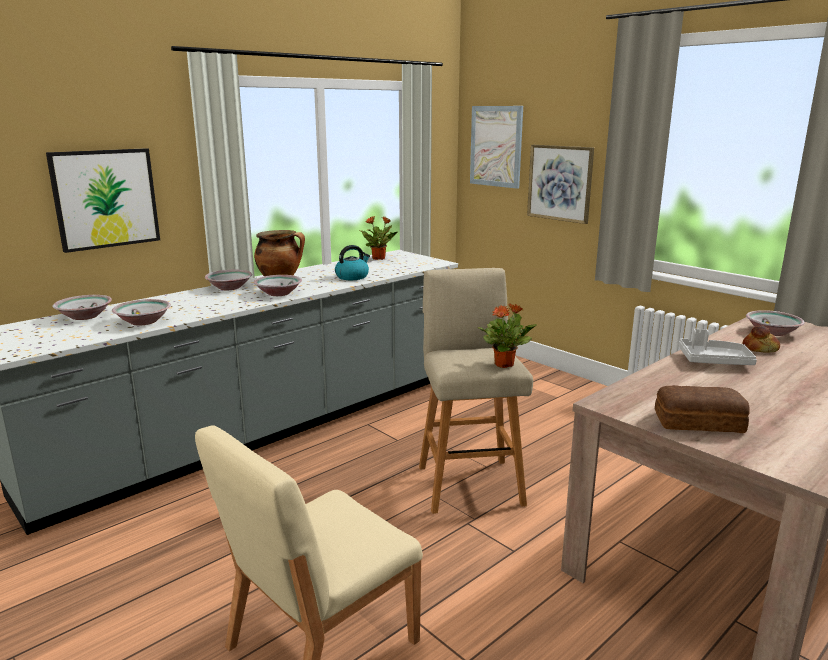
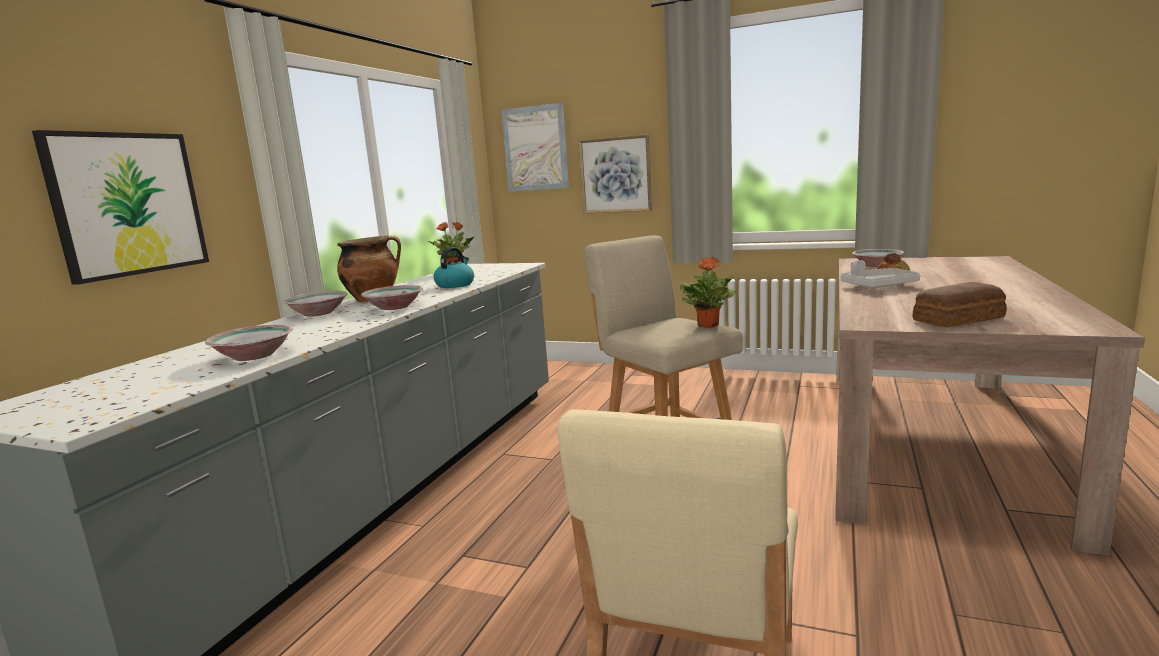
camera: 25 degrees left, 5 degrees down
(85, 316) = (145, 368): bowl -> none

